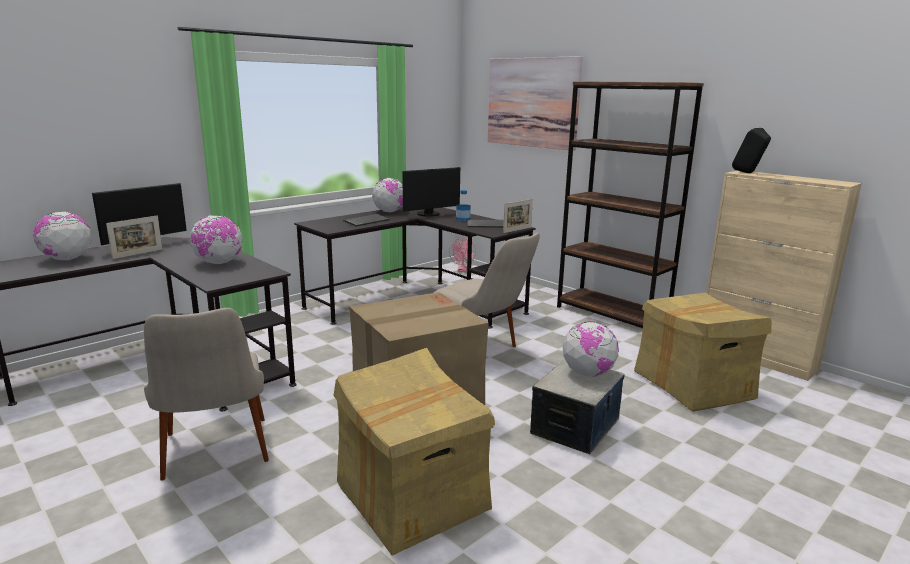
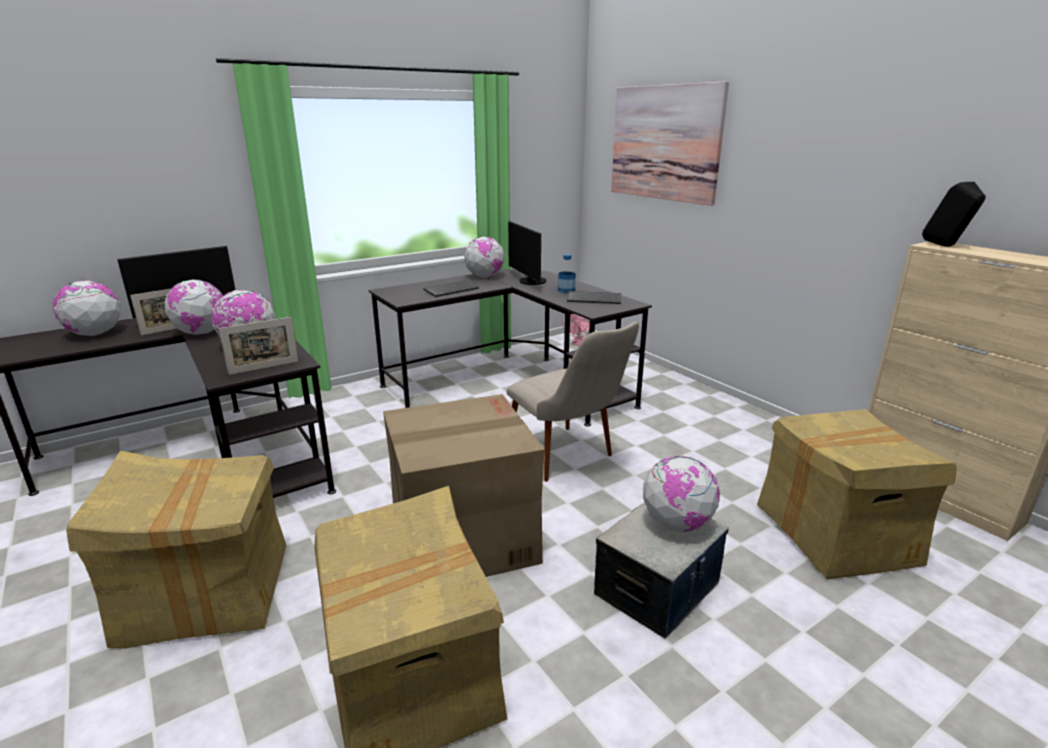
camera: 10 degrees right, 5 degrees up
(168, 255) = (202, 333): none -> globe
(216, 459) = (205, 593): beige chair -> cardboard box
(429, 214) = (529, 281): monitor -> monitor turned 90 degrees clockwise
(517, 230) = (627, 308): picture frame -> picture frame (264, 367)
(611, 315) = (745, 416): brown bookcase -> none

